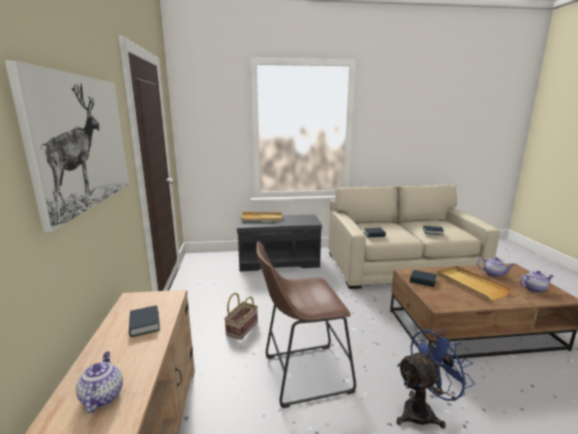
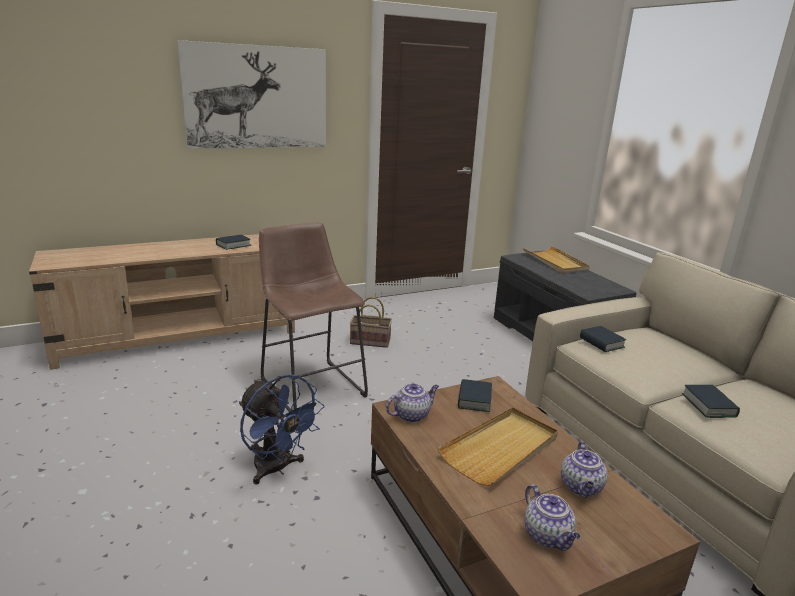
camera: 70 degrees right, 5 degrees up
(102, 396) = (156, 250): teapot -> teapot (412, 415)

